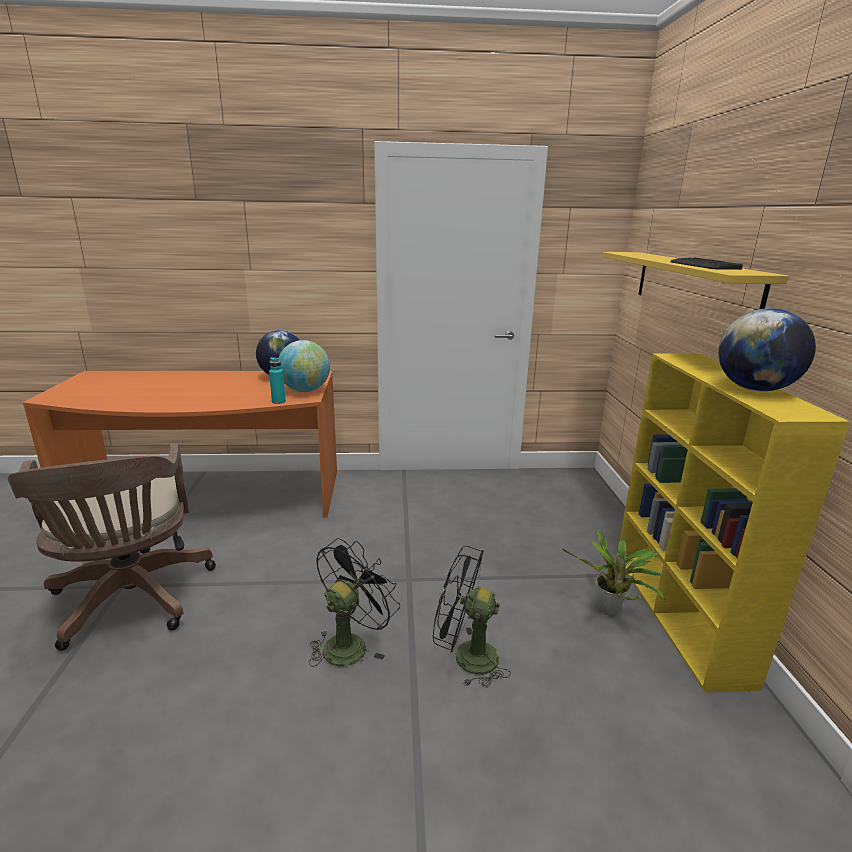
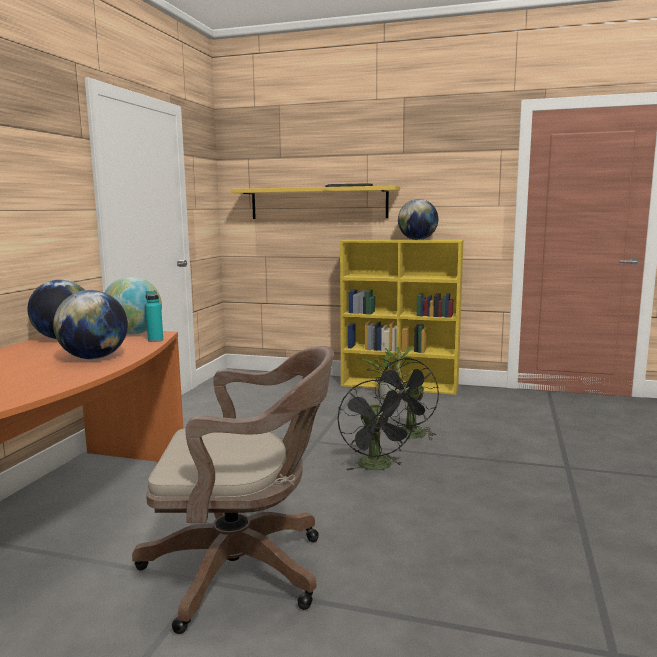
camera: 70 degrees left, 10 degrees down
(212, 398) = (94, 358): none -> globe
(350, 643) = (377, 467): black fan -> black fan turned 150 degrees counterclockwise

